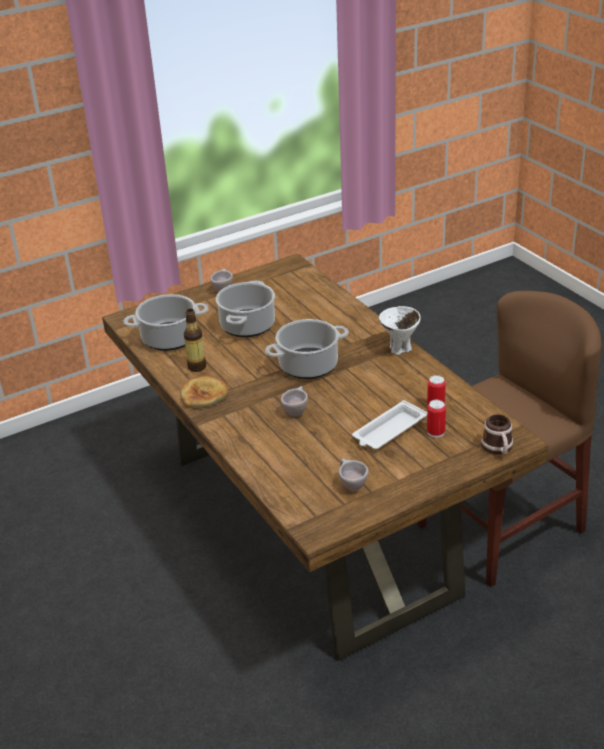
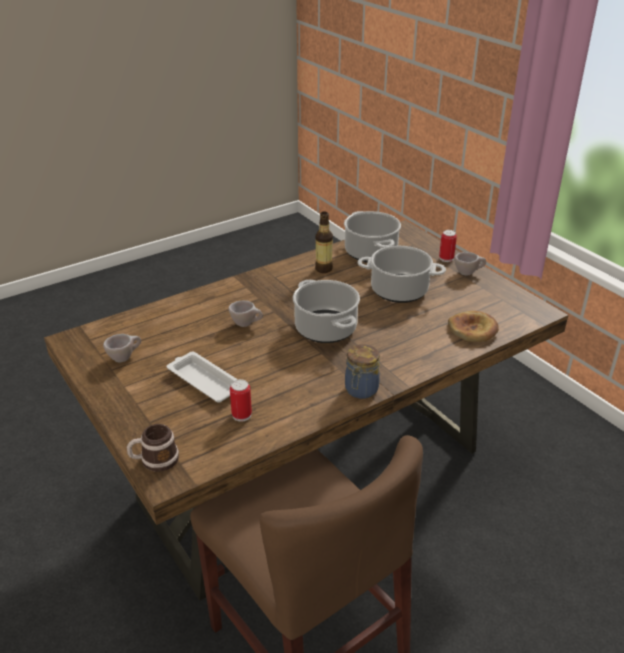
camera: 85 degrees right, 0 degrees up
(204, 395) = (277, 275): bread -> bread (473, 330)
(400, 349) = (360, 390): white bowl -> jar
(435, 432) = (195, 413): can -> can (446, 258)

